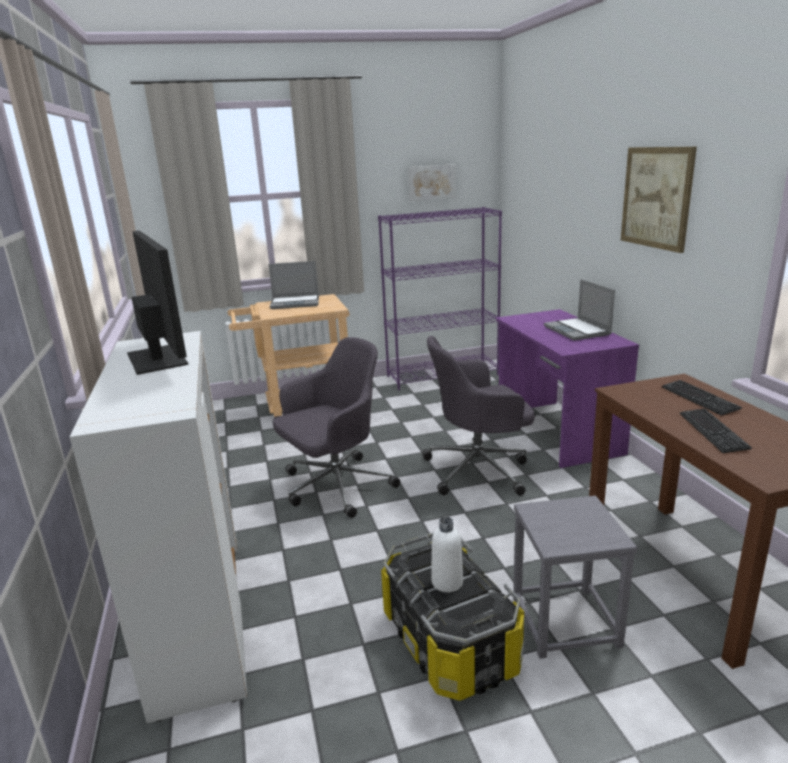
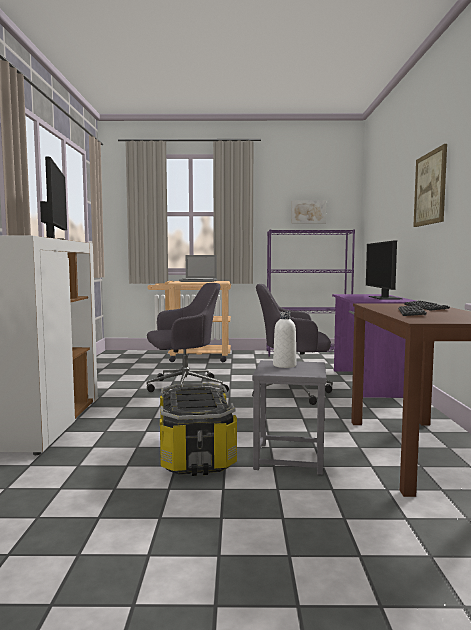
camera: 15 degrees right, 15 degrees down
(447, 582) = (194, 400): white bottle -> white bottle (284, 365)
(578, 331) = (384, 298): laptop -> monitor

